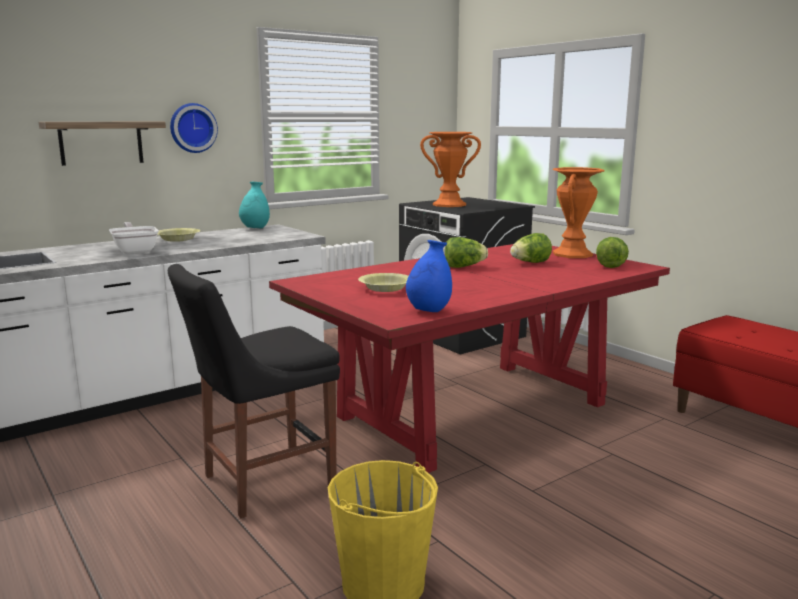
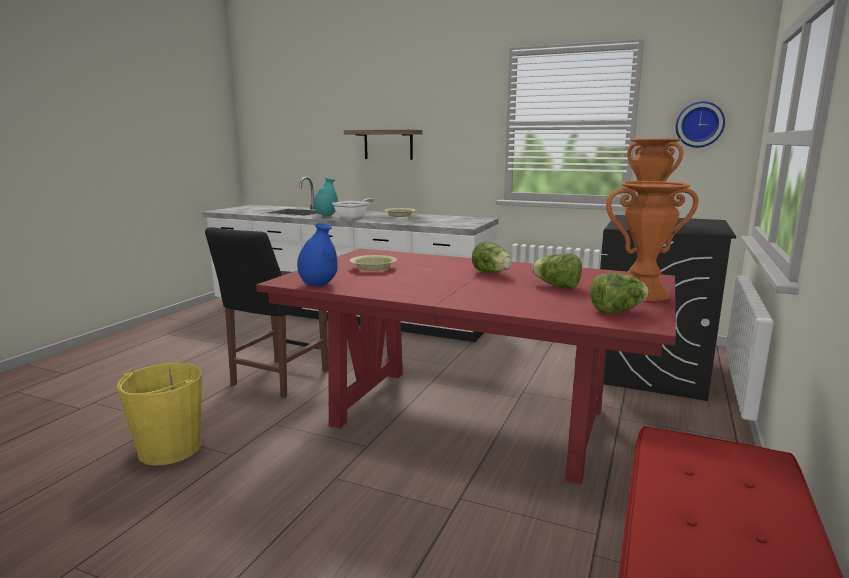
camera: 60 degrees right, 0 degrees up
(192, 128) = (449, 135): wall clock -> wall clock (699, 124)
(255, 228) = (468, 218): turquoise vase -> turquoise vase (326, 215)
(262, 482) = (277, 379): black chair -> black chair turned 90 degrees counterclockwise

